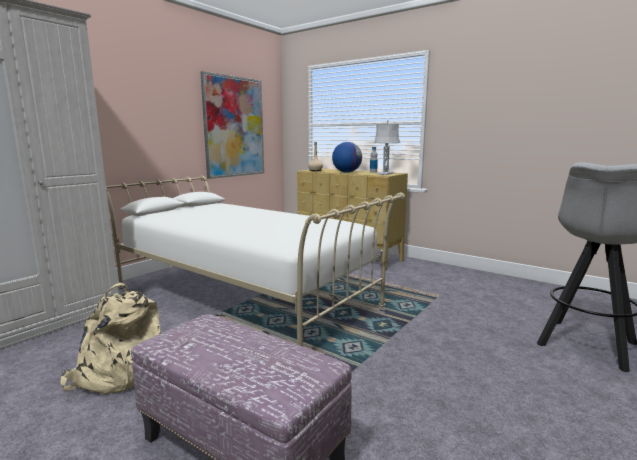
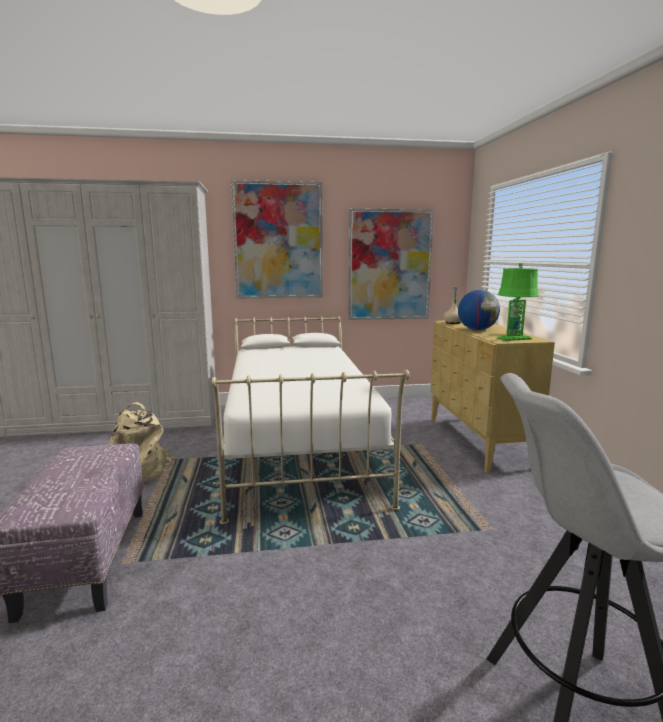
camera: 45 degrees right, 0 degrees up
(138, 98) = (278, 241): none -> picture
(385, 174) = (514, 339): grey table lamp -> green table lamp

